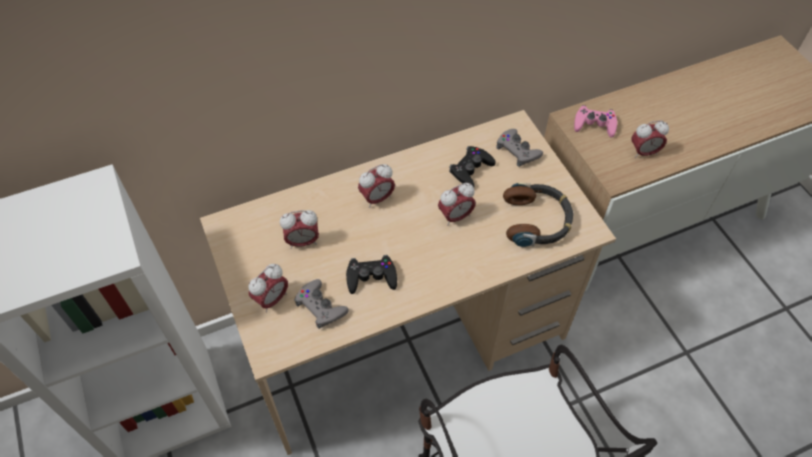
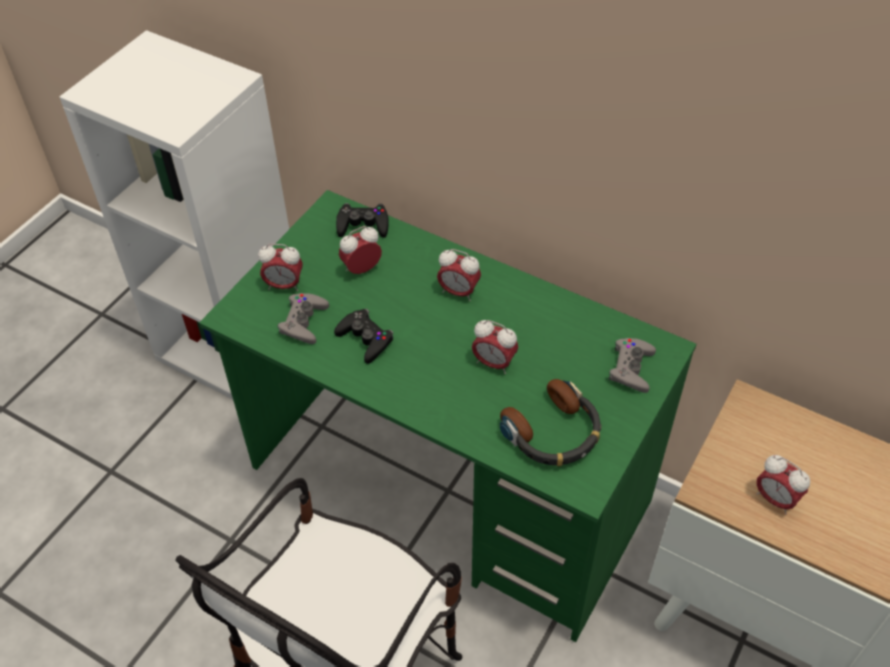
camera: 55 degrees right, 5 degrees down
(302, 242) = (361, 269): alarm clock -> alarm clock turned 105 degrees clockwise
(405, 336) = (449, 485): beige desk -> green desk
(471, 170) = (565, 343): black game controller -> black game controller (363, 225)
(594, 124) = (765, 429): pink game controller -> none

